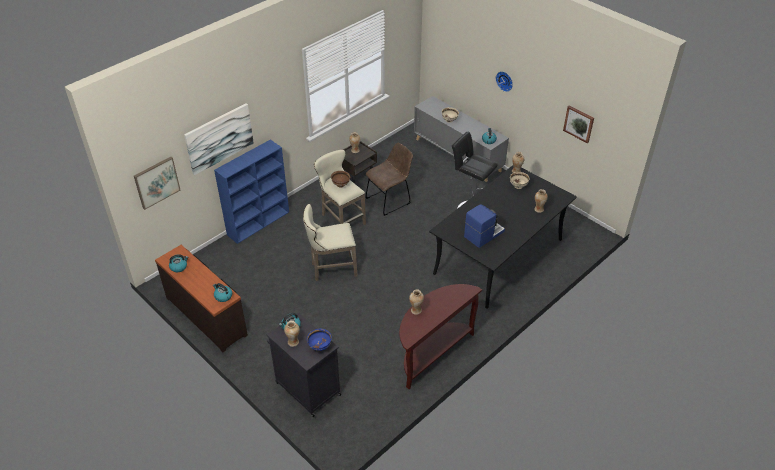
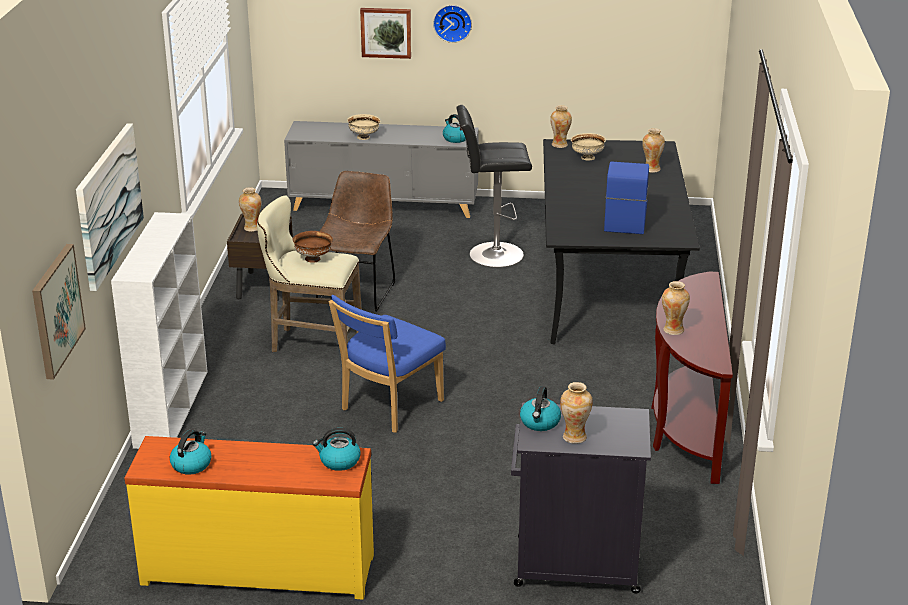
camera: 40 degrees left, 15 degrees down
(207, 315) = (259, 567): brown dresser -> yellow dresser
(259, 223) = (171, 407): blue bookcase -> white bookcase
(320, 347) = (623, 422): blue bowl -> none
(331, 269) = (388, 407): beige stool -> blue chair
(579, 123) = (614, 37): picture -> picture (386, 32)

